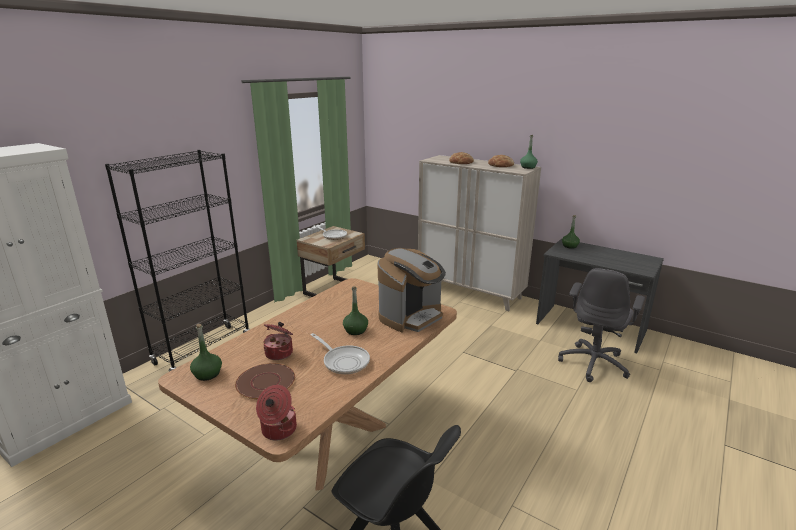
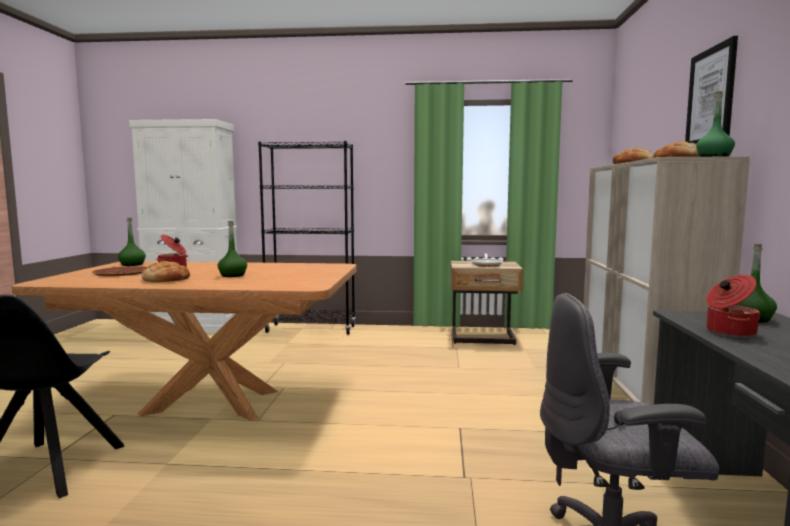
camera: 60 degrees right, 15 degrees down
(278, 430) = (46, 281): cooking pot -> cooking pot (729, 332)
(344, 361) = (166, 279): frying pan -> bread
(411, 316) = (283, 282): coffee machine -> none
(498, 124) = (711, 97): none -> picture

